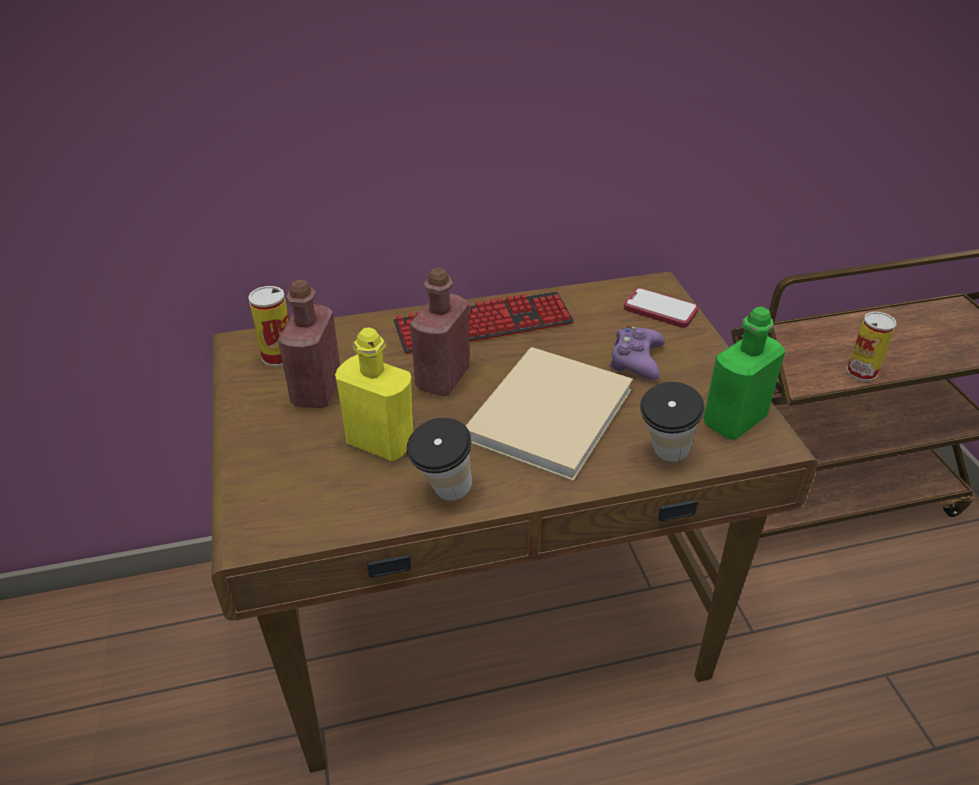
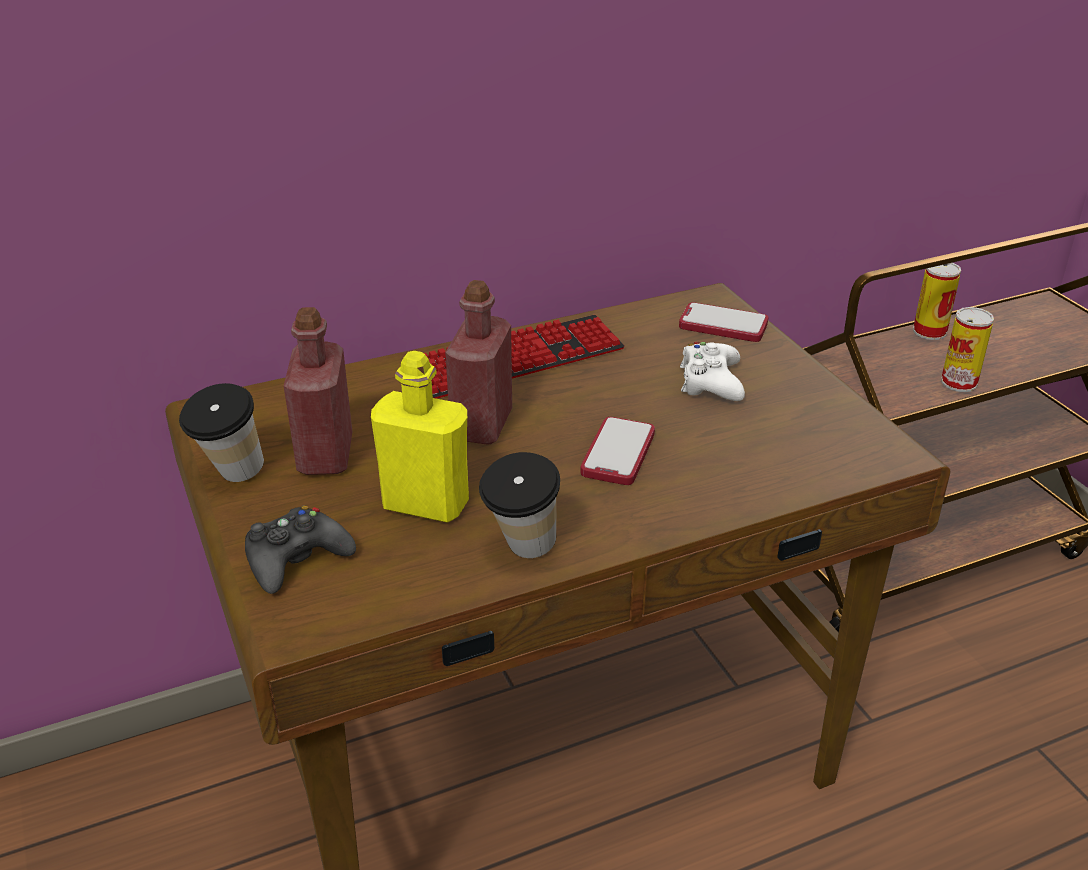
camera: 10 degrees left, 5 degrees down
(270, 478) = (296, 559): none -> black game controller
(278, 356) = (262, 420): can -> can (929, 331)
(543, 416) = (618, 453): beige book -> phone
(636, 360) = (710, 382): purple game controller -> white game controller
(664, 456) = (774, 481): cup -> cup (231, 477)
(734, 420) = (844, 435): green bottle -> none

